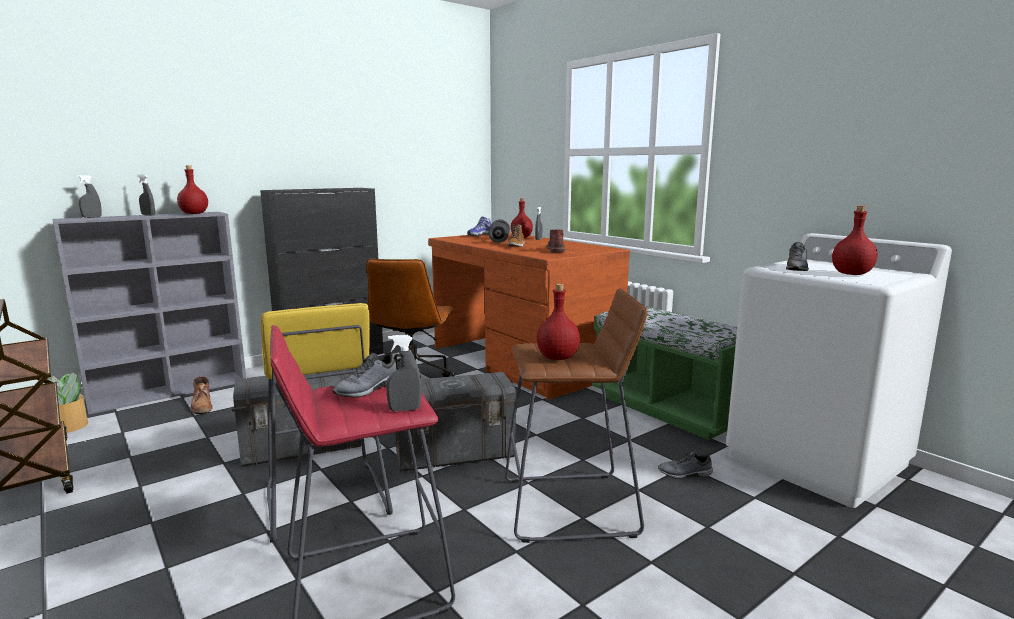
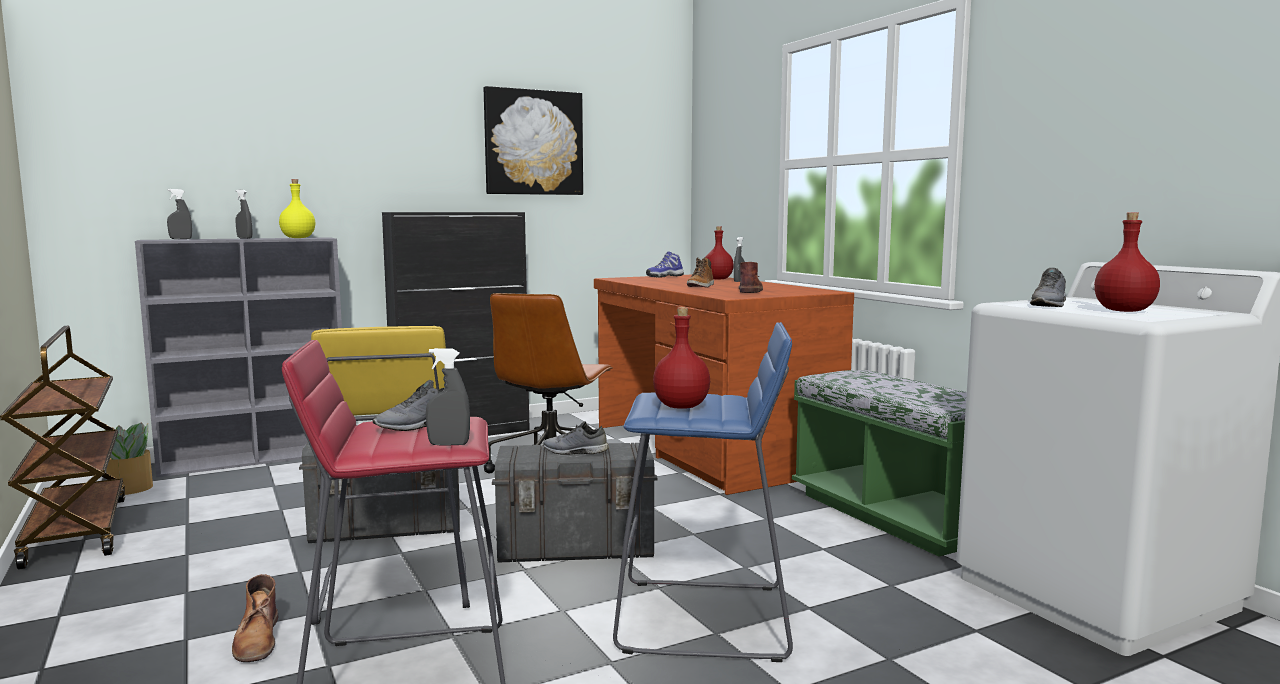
camera: 10 degrees right, 5 degrees down
(195, 213) = (299, 238): red bottle -> yellow bottle
(202, 406) = (286, 476): brown boot -> brown boot (257, 639)
(375, 133) = (533, 142): none -> picture
(499, 240) = (683, 281): grey dumbbell -> none
(570, 507) = (705, 619): brown stool -> blue stool
(685, 474) = (884, 595): grey shoe -> grey shoe (574, 452)

